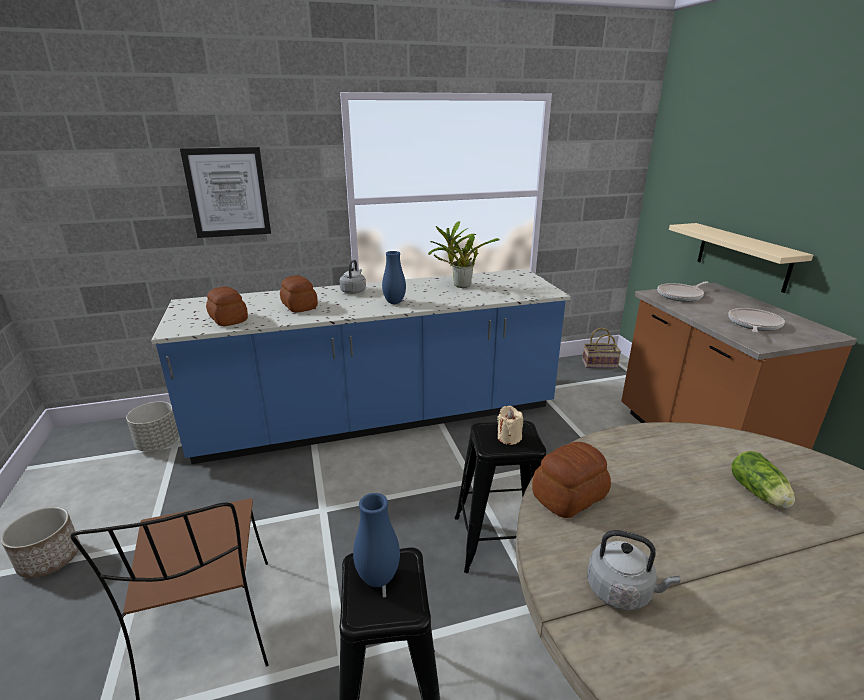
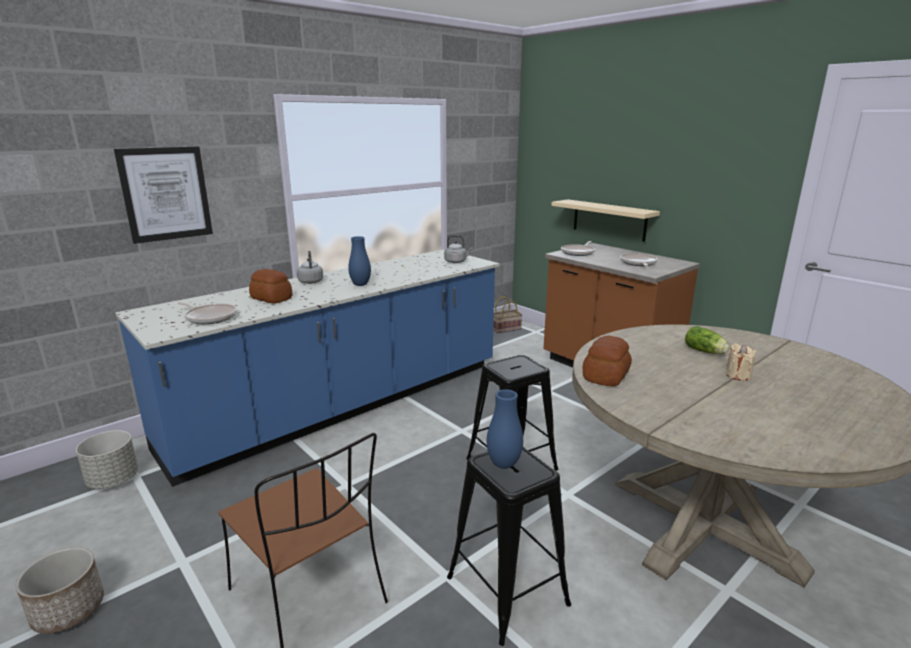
camera: 25 degrees left, 5 degrees down
(229, 319) = (210, 317): bread -> frying pan
(459, 286) = (403, 267): potted plant -> none
(509, 438) = (517, 367): beige candle -> beige candle (738, 375)
(622, 591) = (676, 410): grey kettle -> grey kettle (456, 262)

